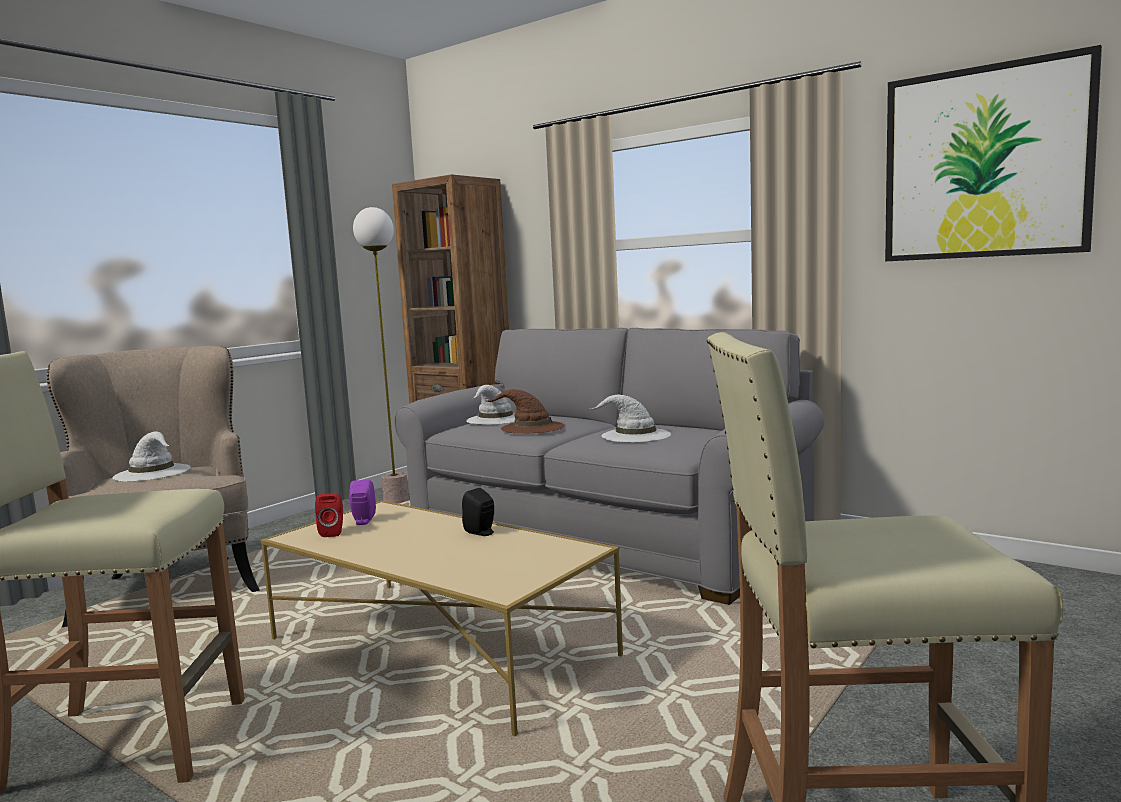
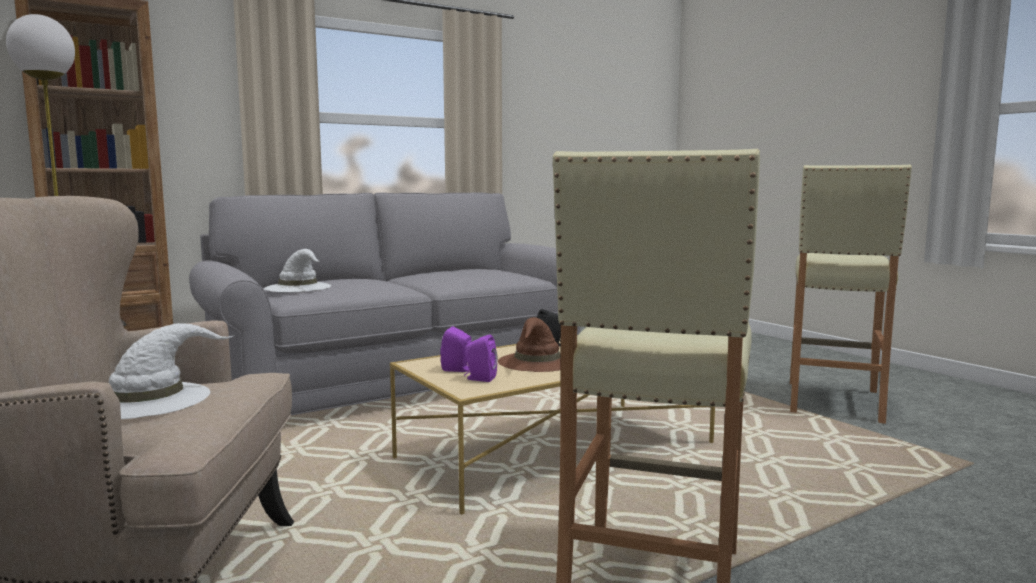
camera: 70 degrees left, 0 degrees up
(333, 532) = (479, 379): red speaker -> purple speaker
(531, 427) = (369, 285): brown hat -> brown hat (537, 362)
(635, 435) = (465, 275): white hat -> none
(985, 163) = (561, 96): picture -> none

